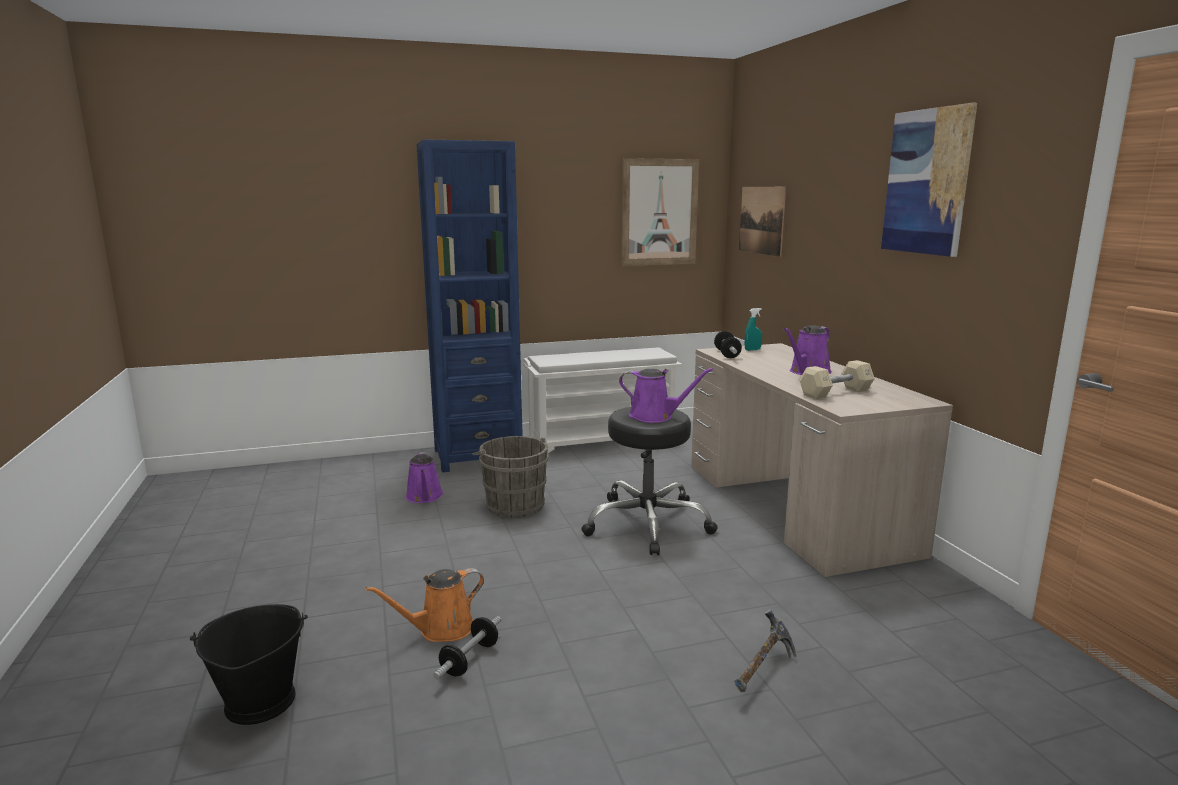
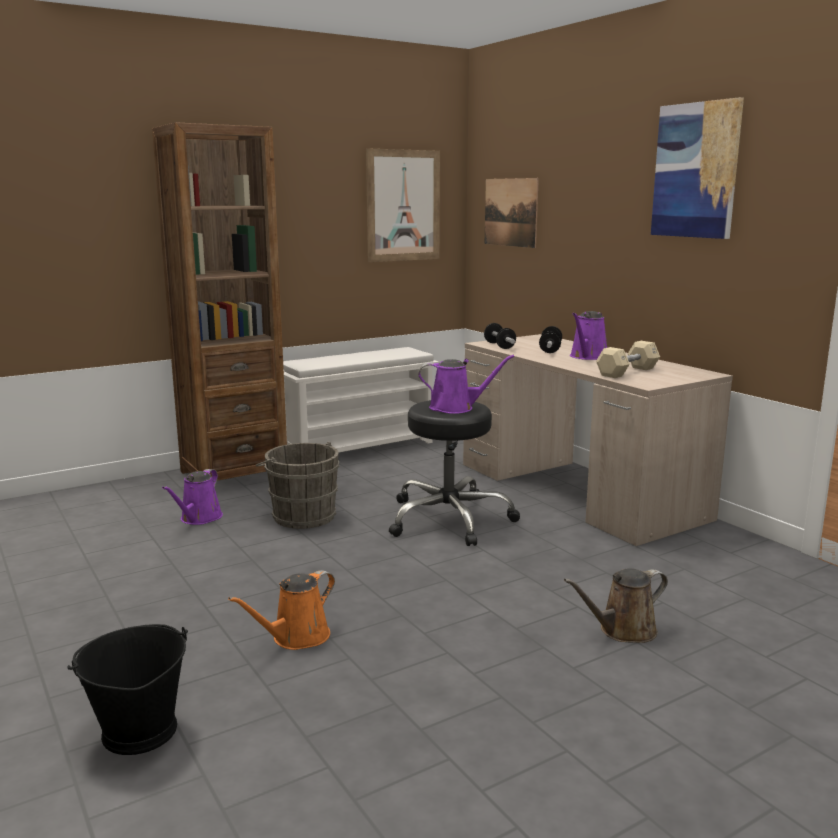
camera: 15 degrees left, 0 degrees up
(424, 497) = (199, 518): purple watering can -> purple watering can turned 45 degrees clockwise
(469, 659) = (343, 660): dumbbell -> dumbbell (550, 349)
(477, 456) = (233, 474): blue bookcase -> brown bookcase
(752, 350) = (520, 341): turquoise spray bottle -> none
(761, 673) = (623, 631): hammer -> brown watering can

